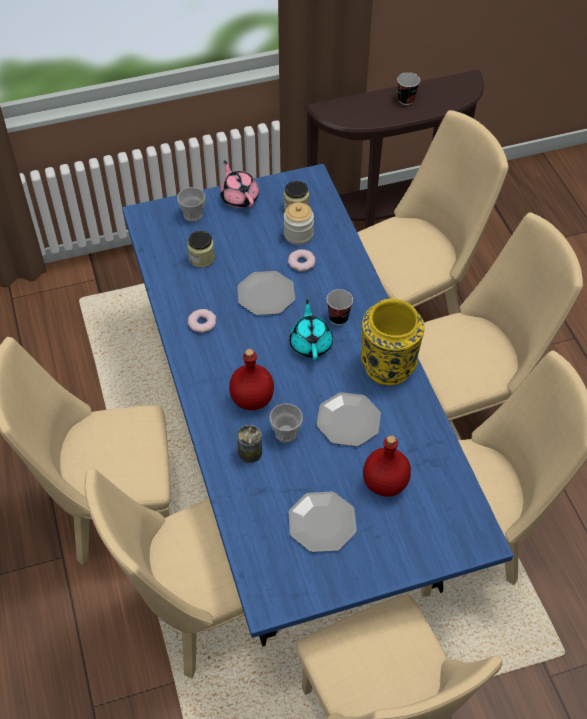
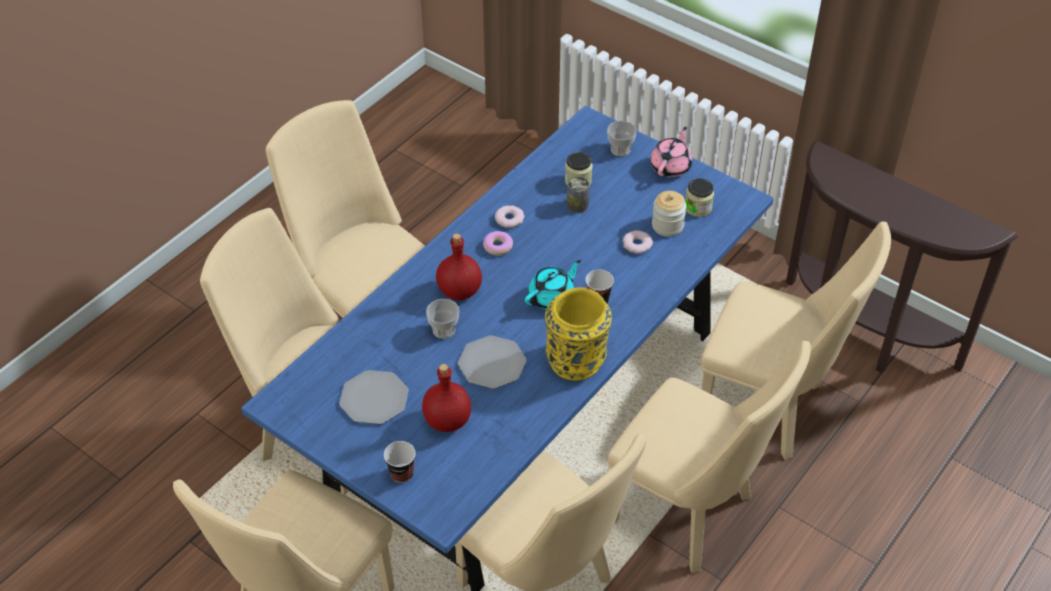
camera: 55 degrees right, 5 degrees down
(225, 347) = (498, 246): none -> donut
(250, 452) = (405, 318): can -> can (577, 205)
(266, 294) = (578, 241): plate -> none
(406, 100) = (904, 202): cup -> cup (401, 474)

